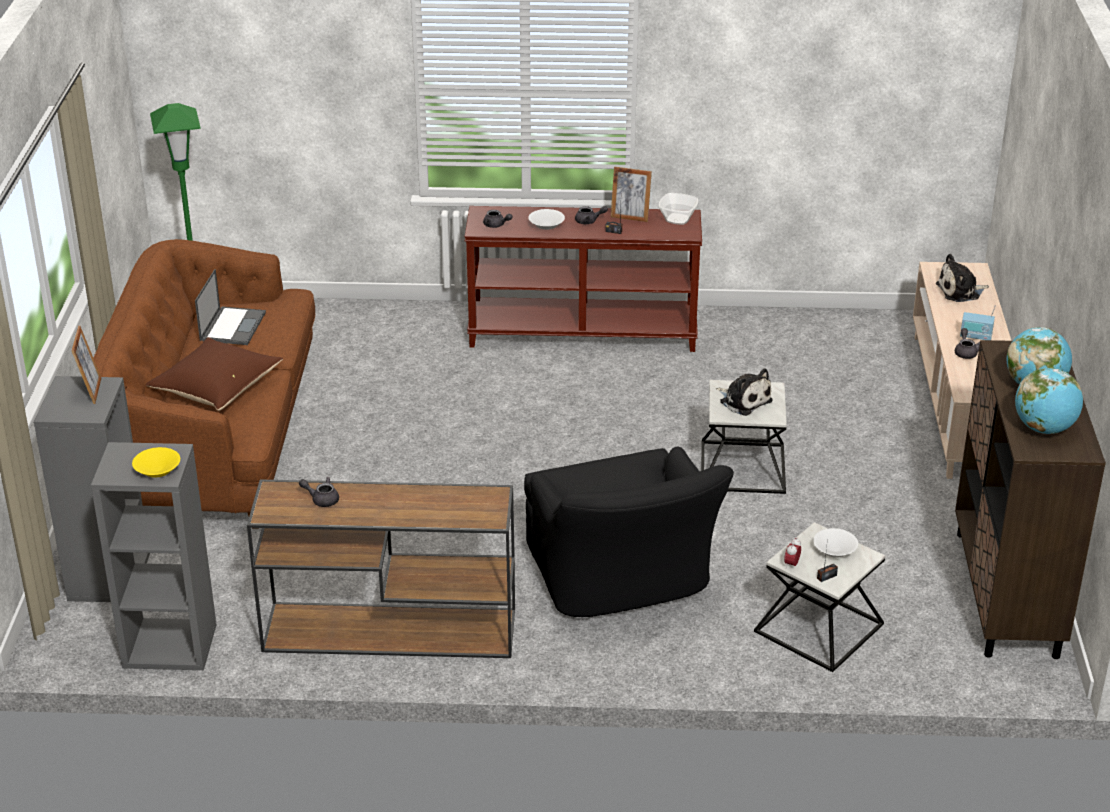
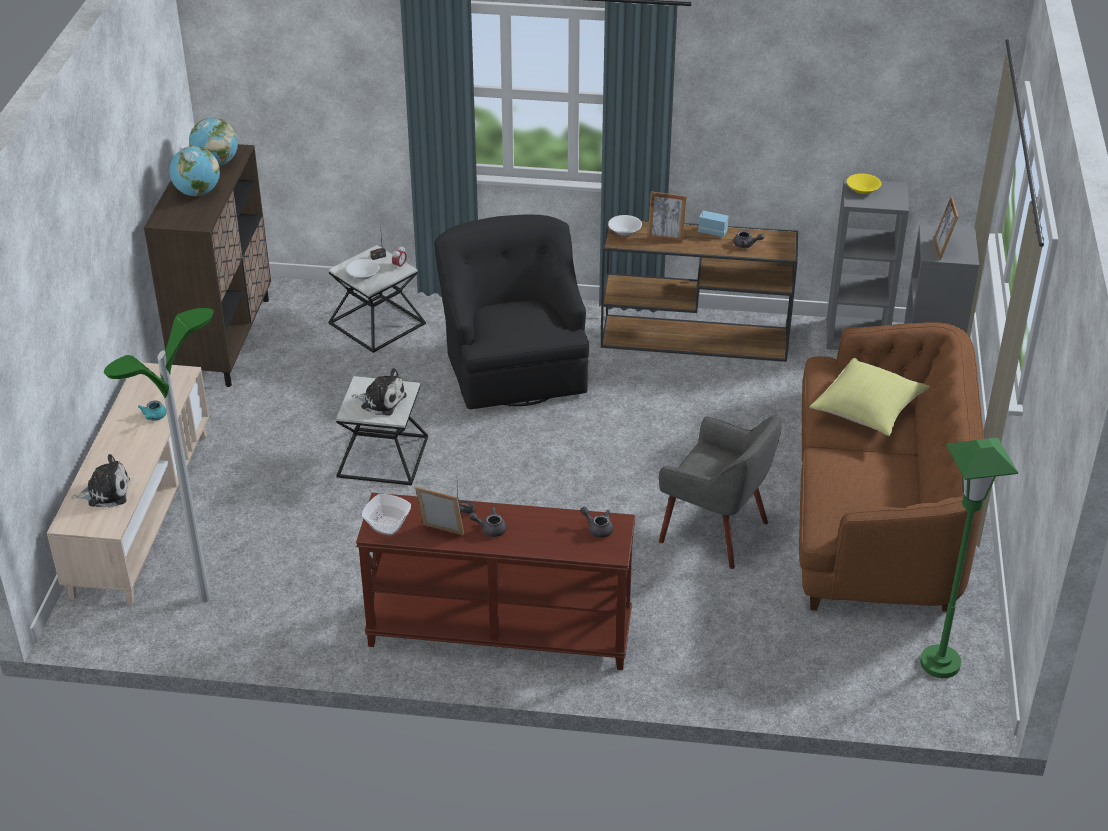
camera: 175 degrees left, 5 degrees up
(217, 389) = (867, 412): brown pillow -> yellow pillow
(232, 326) = (874, 483): laptop -> none
(384, 417) = (715, 531): none -> grey armchair
(429, 505) = (665, 237): none -> picture frame
(547, 224) = (539, 526): white bowl -> white bowl (624, 230)
(743, 400) = (381, 401): plush toy -> plush toy turned 150 degrees clockwise
(854, 344) = (204, 597): none -> floor lamp
(965, 352) = (154, 417): grey teapot -> turquoise teapot
(975, 336) = (131, 434): radio -> radio (712, 232)

